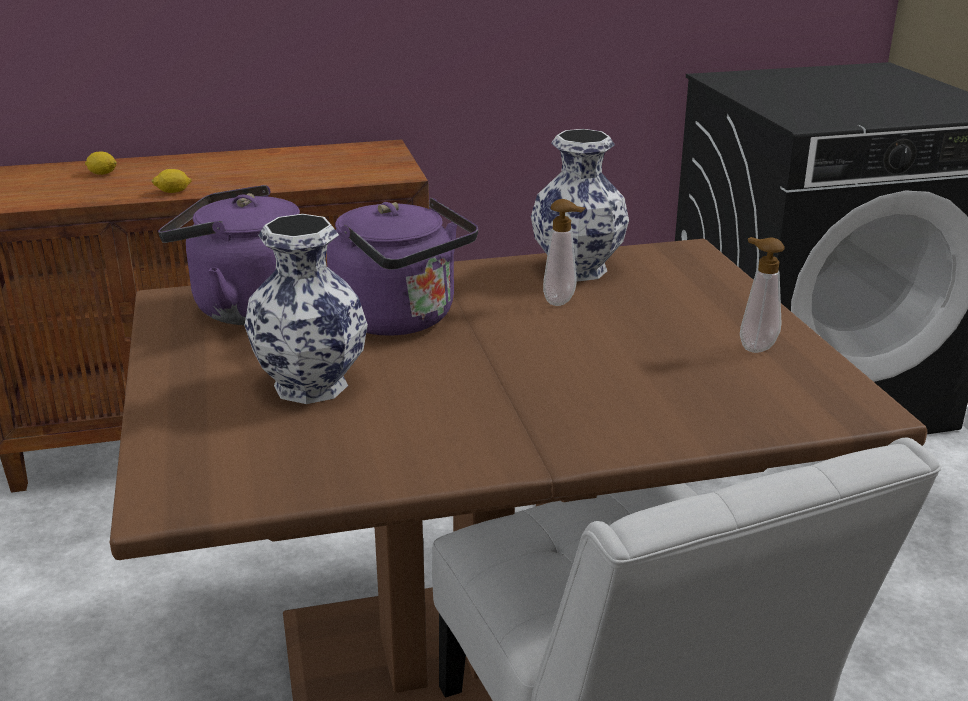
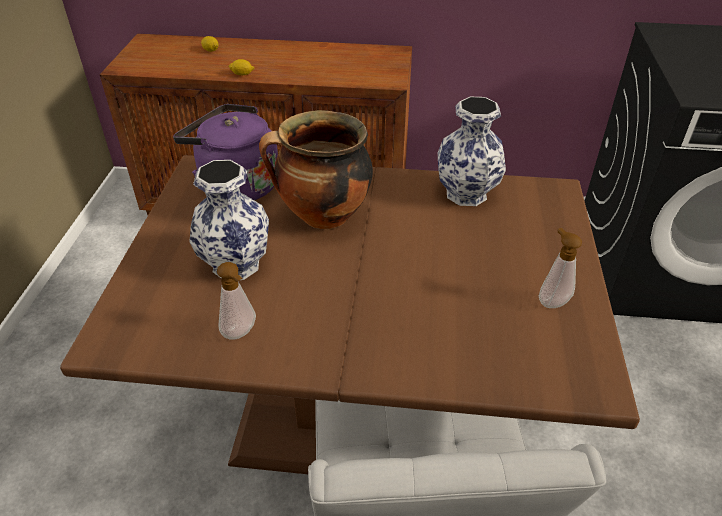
camera: 20 degrees right, 15 degrees up
(401, 320) = (322, 217): purple kettle -> cooking pot
(562, 302) = (438, 223): soap dispenser -> soap dispenser (241, 333)

